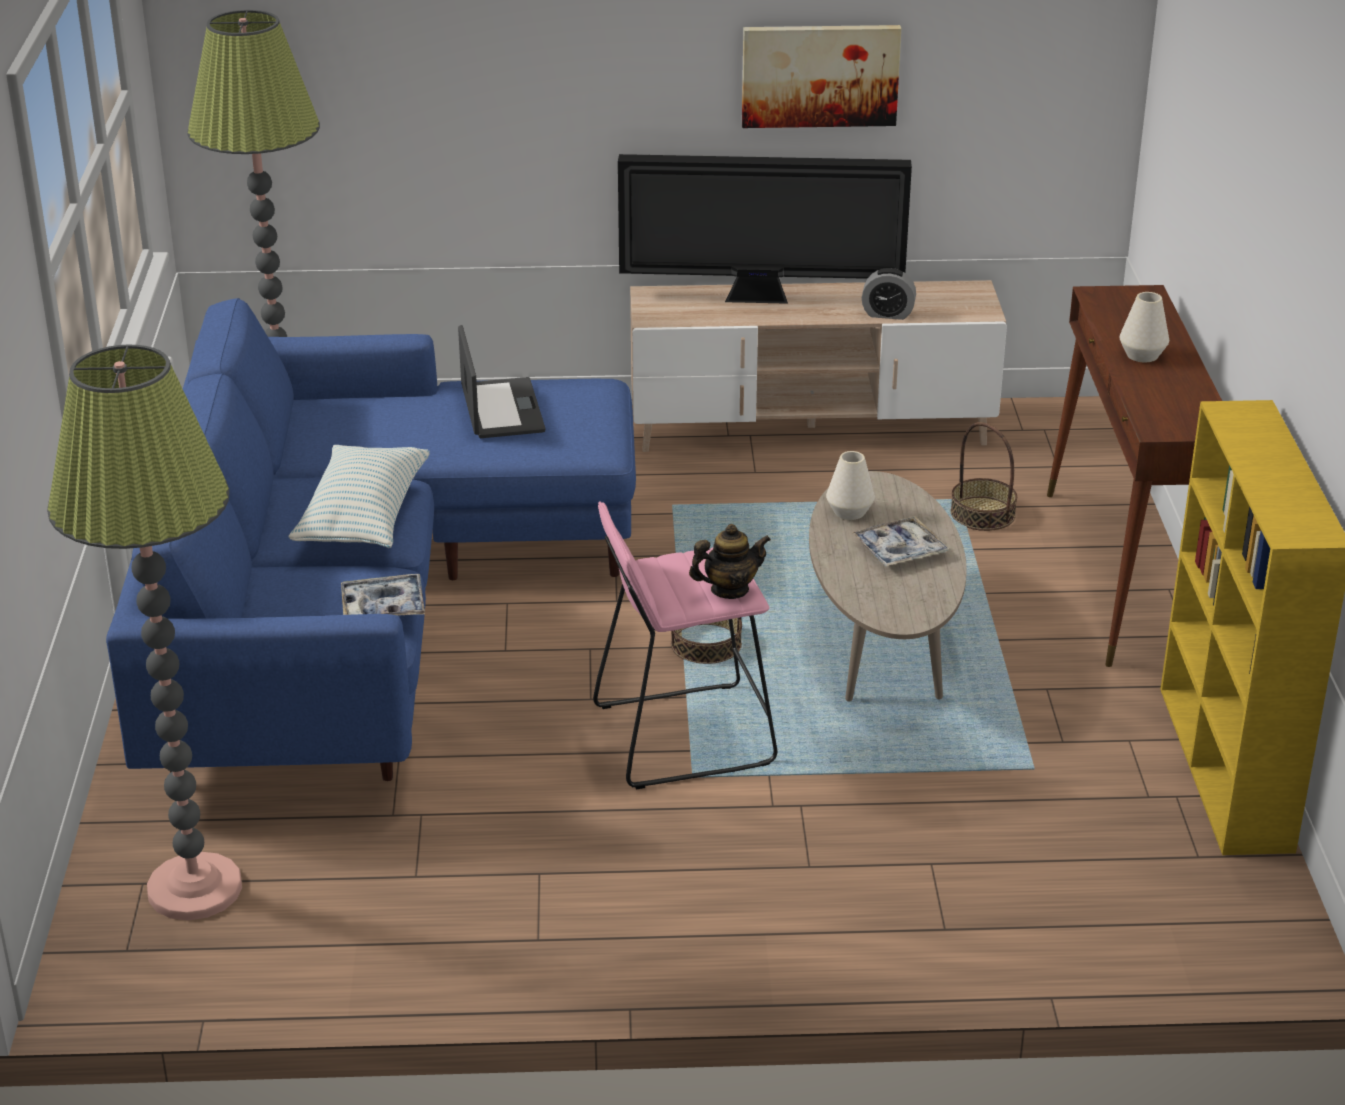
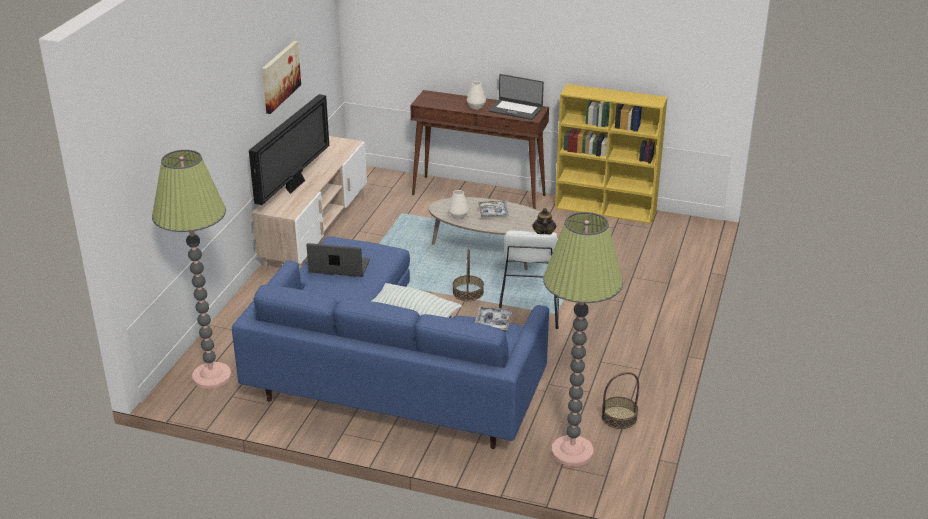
camera: 70 degrees left, 0 degrees up
(683, 735) = (527, 311): pink stool -> white stool
(887, 314) = (335, 162): alarm clock -> none
(982, 514) = (415, 211): basket -> basket (619, 417)
(1177, 402) = (515, 109): none -> laptop

